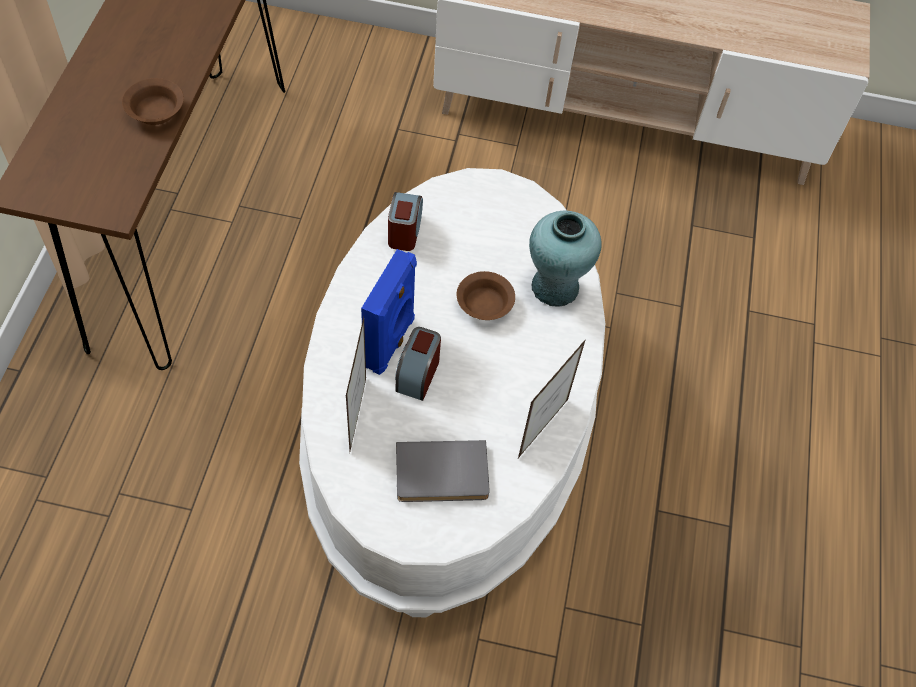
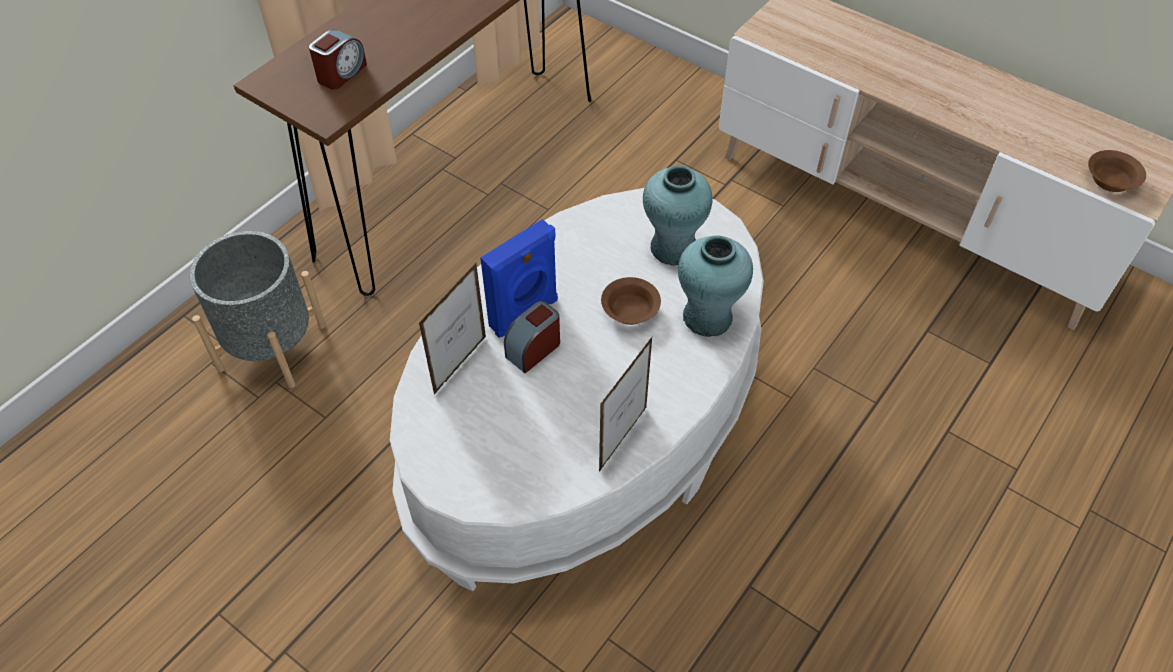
camera: 30 degrees right, 5 degrees down
(94, 458) = (272, 347): none -> grey planter
(155, 113) = (405, 53): brown bowl -> brown bowl (1109, 181)
(404, 231) = (592, 224): alarm clock -> alarm clock (341, 73)
(442, 476) = (504, 444): grey book -> none
(490, 230) = (672, 248): none -> turquoise vase
(543, 429) = (623, 439): picture frame -> picture frame turned 150 degrees clockwise

